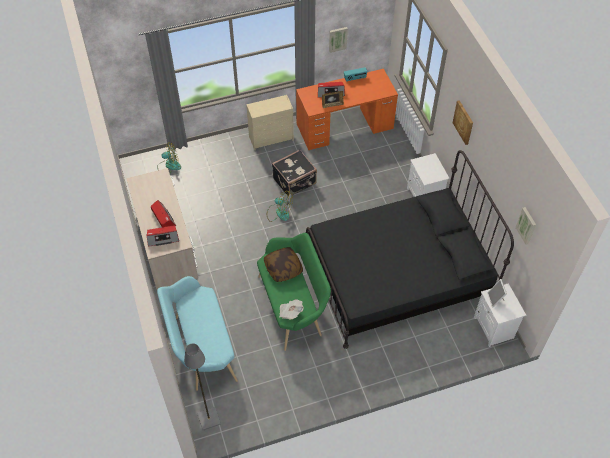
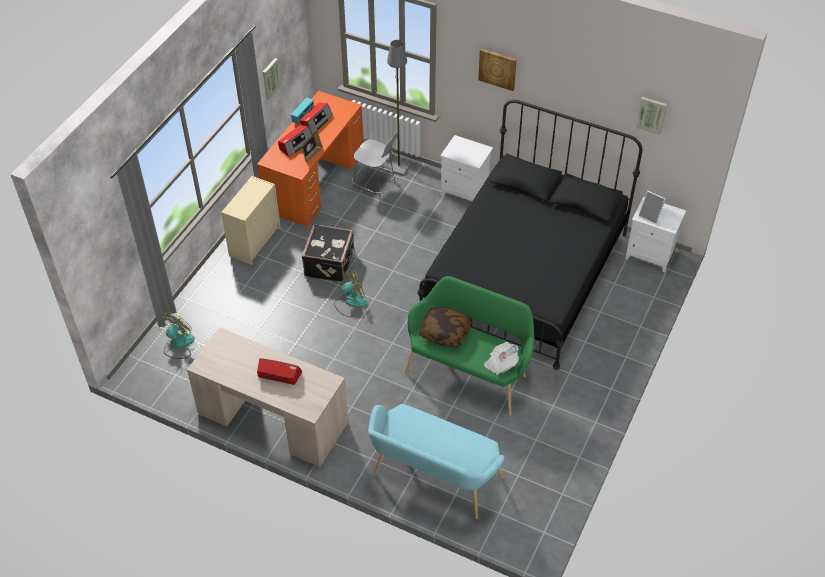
camera: 45 degrees left, 5 degrees down
(163, 238) = (304, 393): radio -> radio (316, 122)
(208, 418) = (519, 532): grey floor lamp -> grey floor lamp (398, 167)
(374, 155) = (375, 187): none -> grey chair

